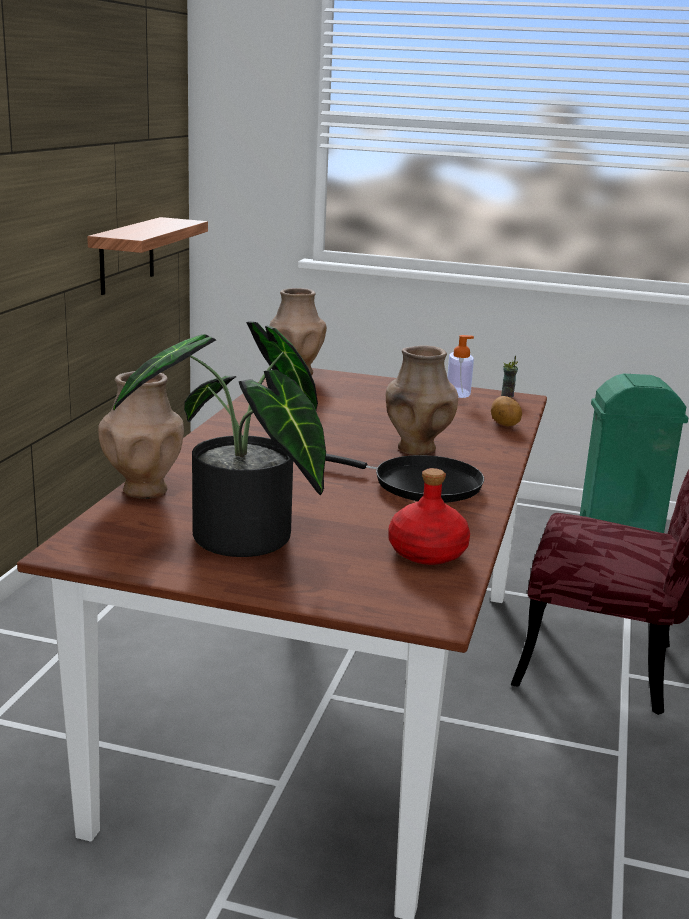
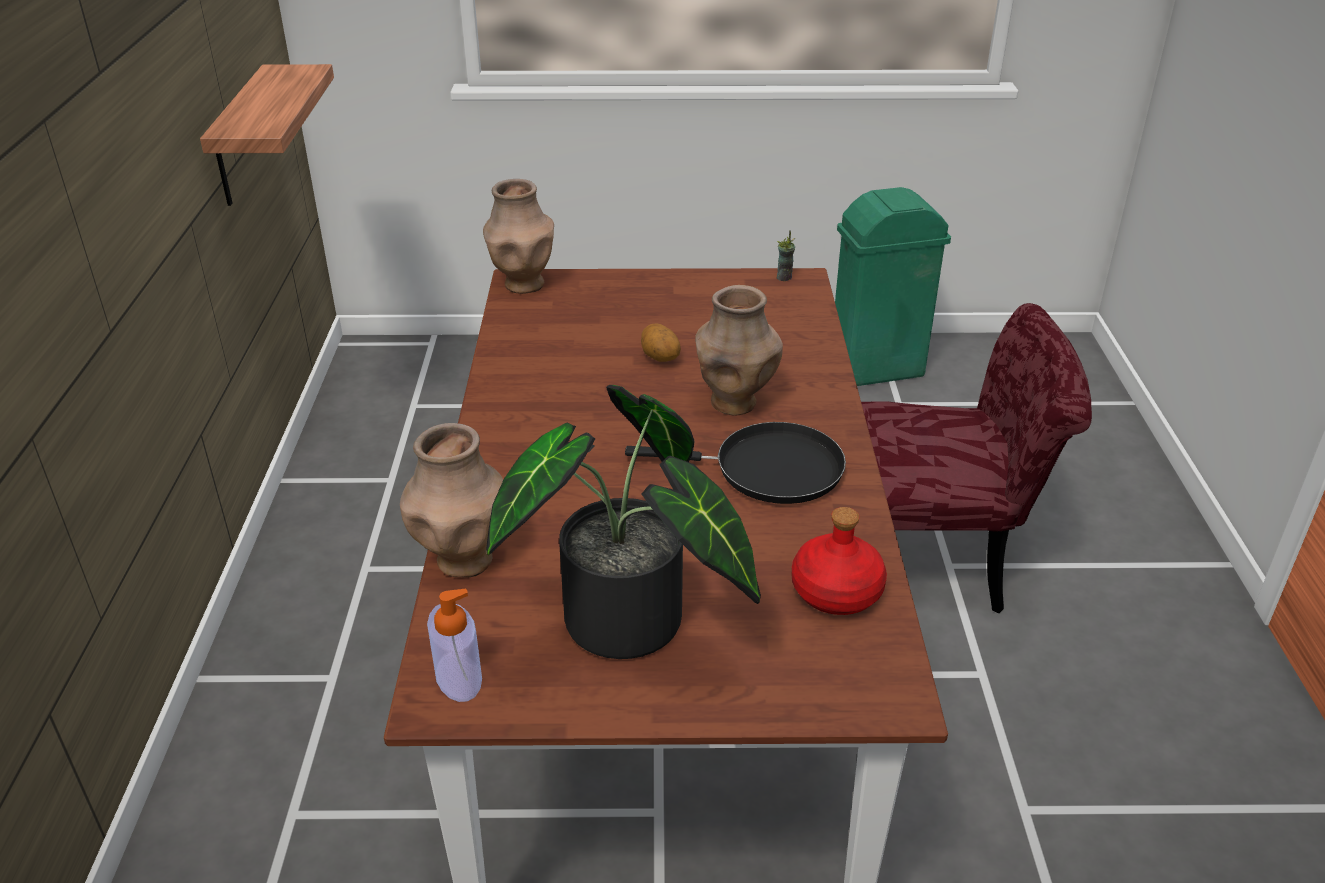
camera: 15 degrees left, 15 degrees up
(458, 392) = (727, 283): soap dispenser -> soap dispenser (458, 677)
(504, 425) = (807, 335): potato -> potato (659, 359)

